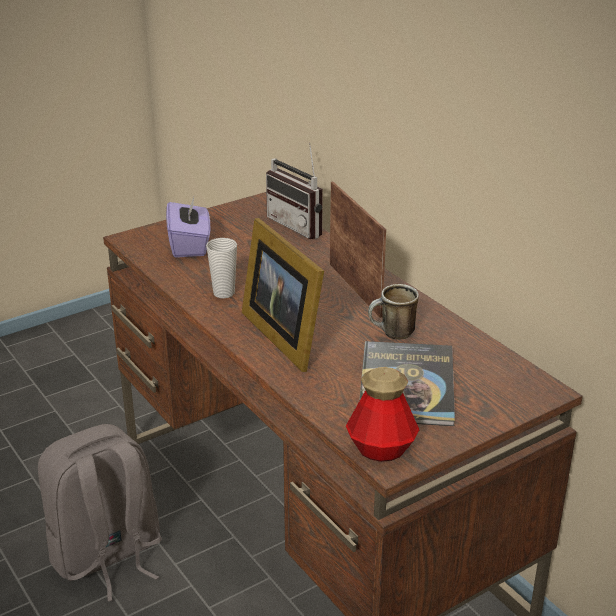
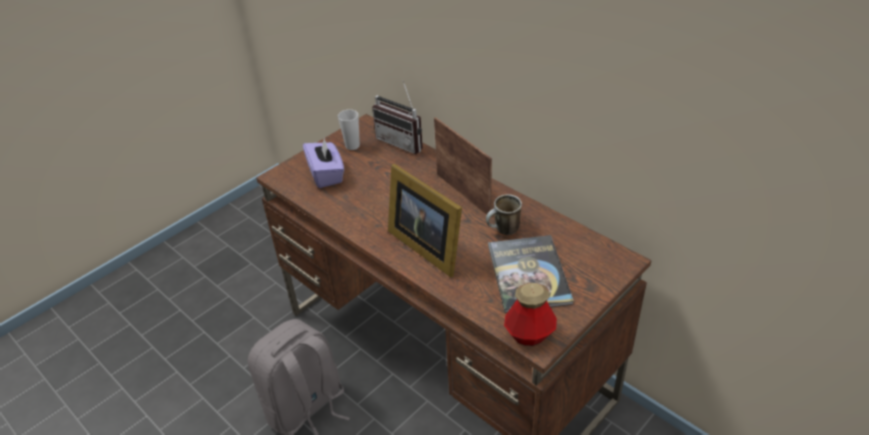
camera: 10 degrees left, 10 degrees up
(224, 293) = (368, 215): cup -> cup (352, 146)

